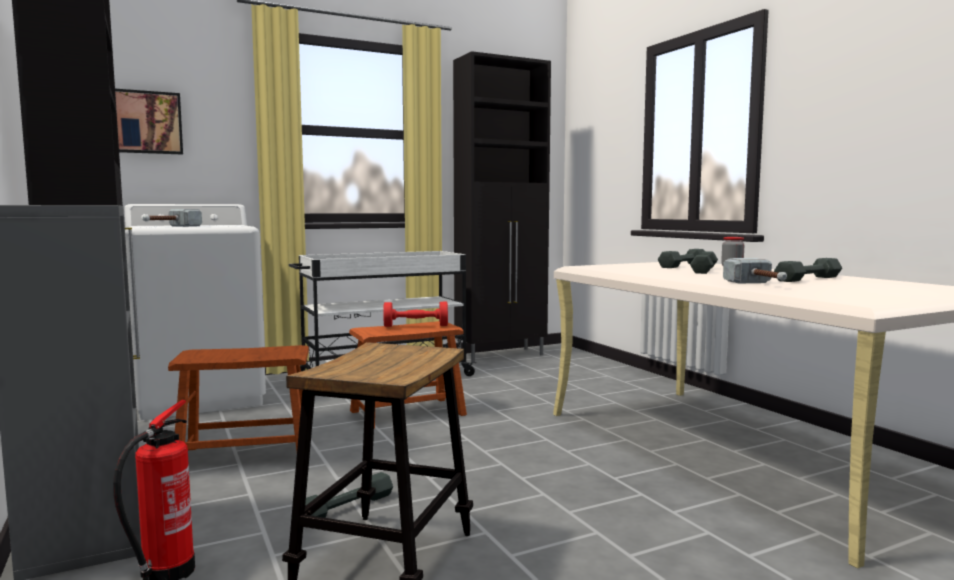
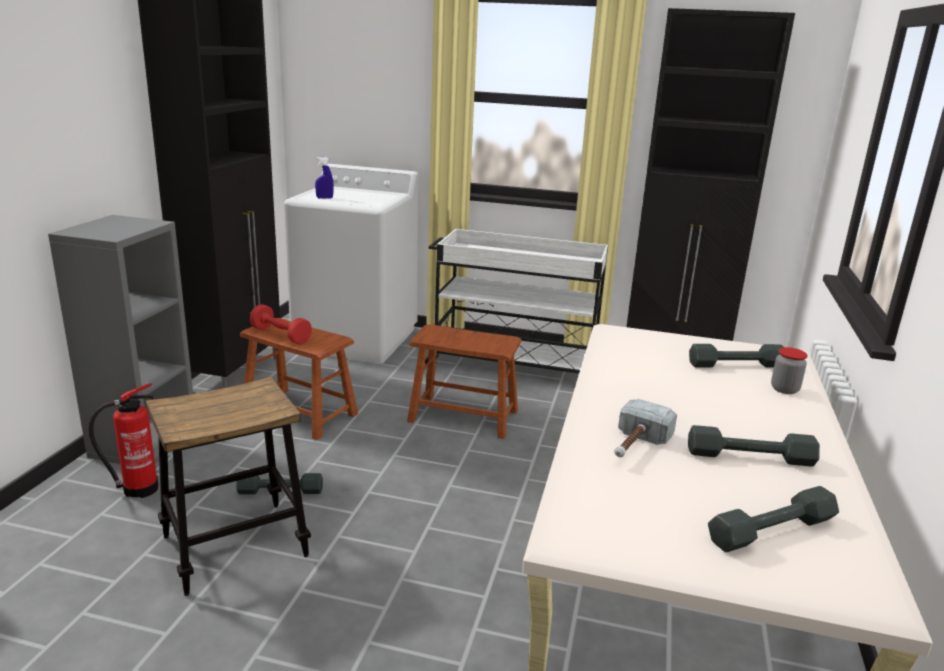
camera: 40 degrees right, 15 degrees up
(148, 122) = (349, 89): picture -> none
(170, 226) = (324, 198): hammer -> blue spray bottle
(416, 326) = (478, 338): red dumbbell -> red dumbbell (281, 335)
(704, 270) = (715, 386): grey dumbbell -> grey dumbbell (771, 530)

